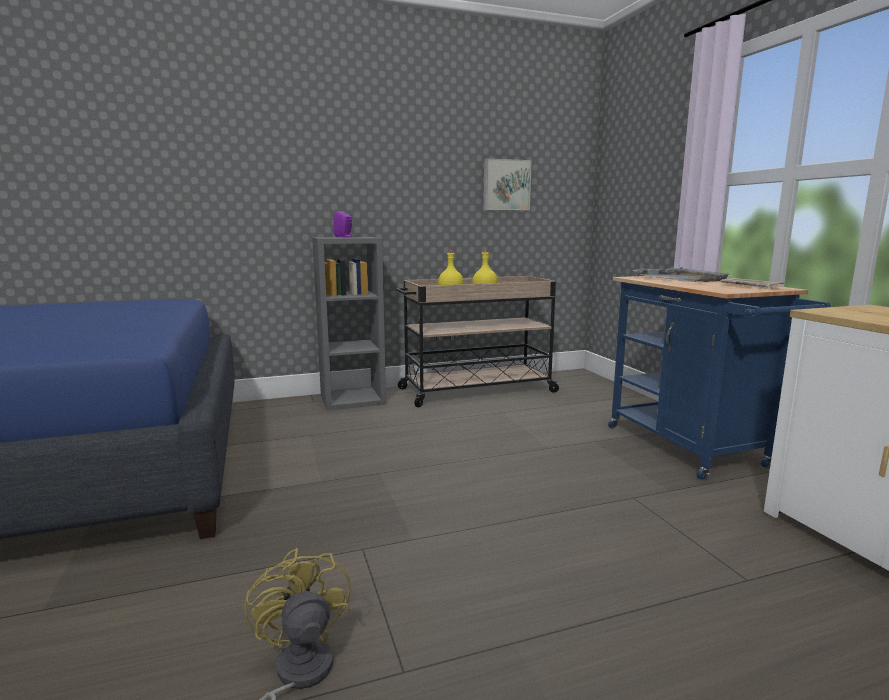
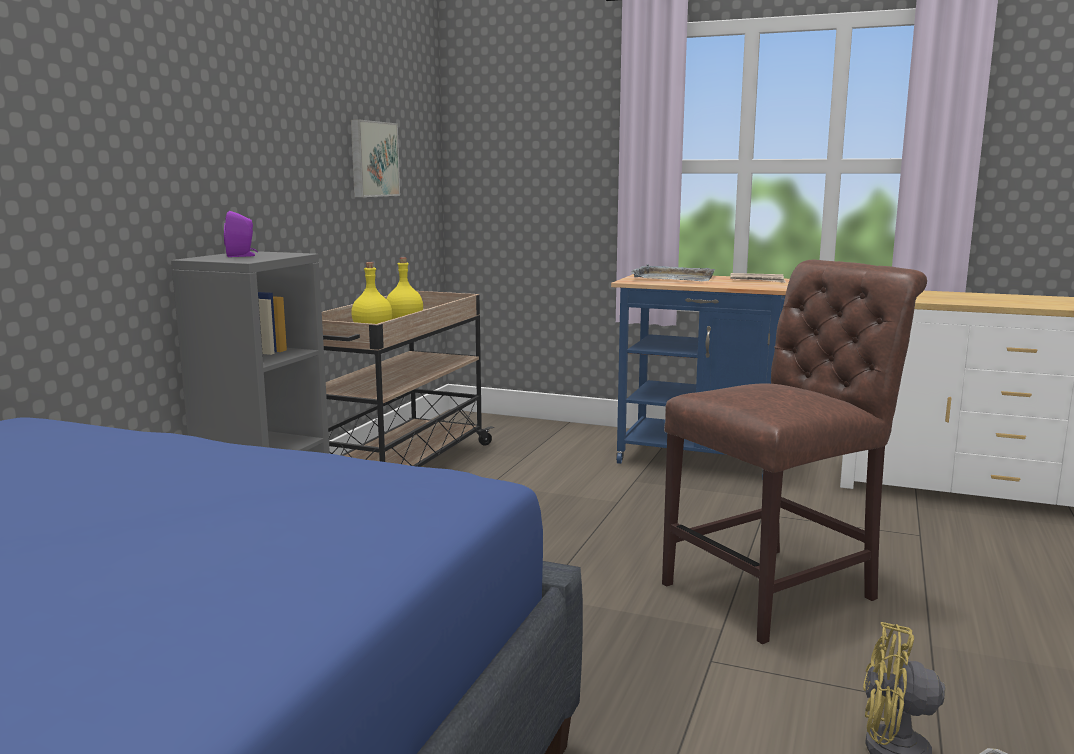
camera: 50 degrees left, 0 degrees up
(508, 542) = (778, 589): none -> brown chair

